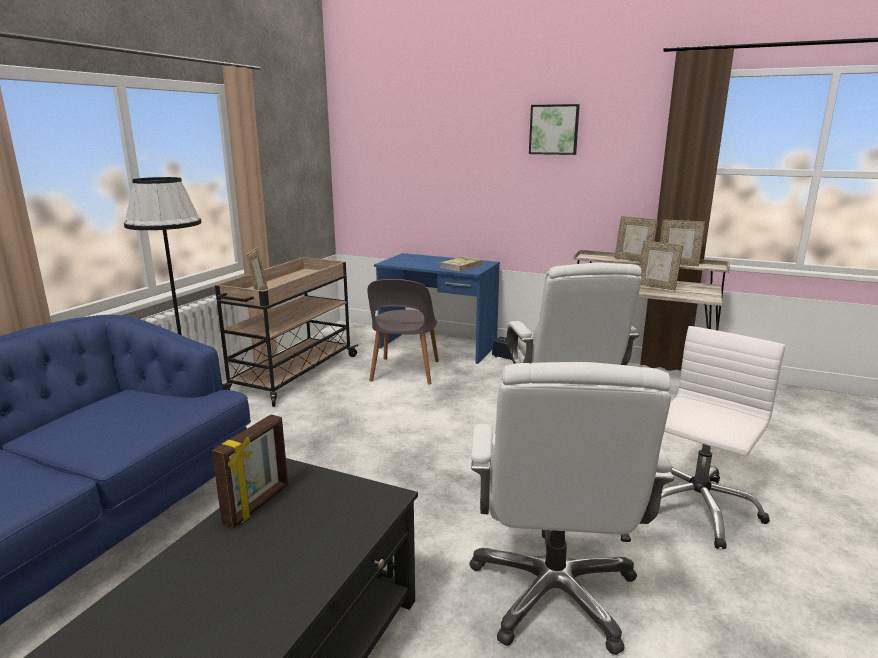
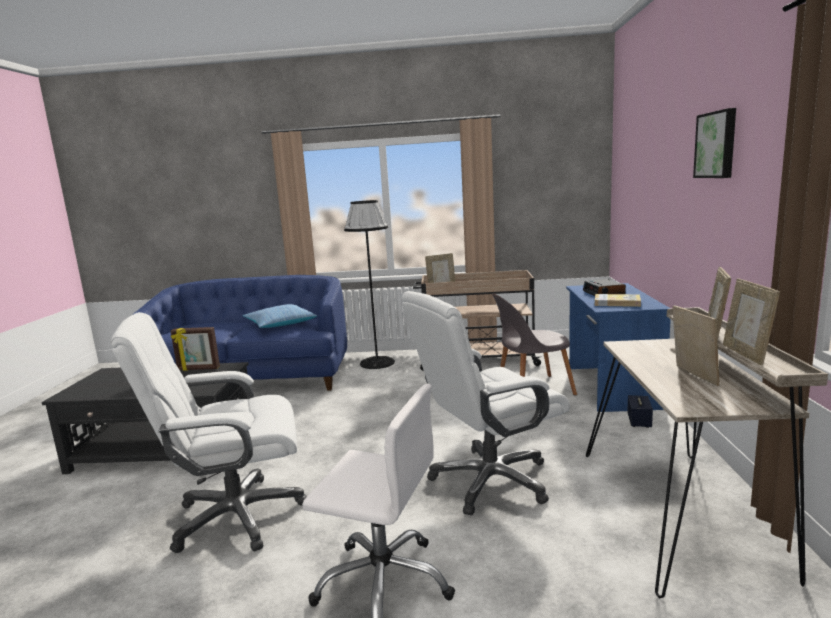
camera: 70 degrees right, 5 degrees down
(119, 413) = (280, 324): none -> pillow
(423, 262) = (604, 292): none -> alarm clock
(656, 286) = (693, 376): picture frame -> picture frame turned 150 degrees clockwise

